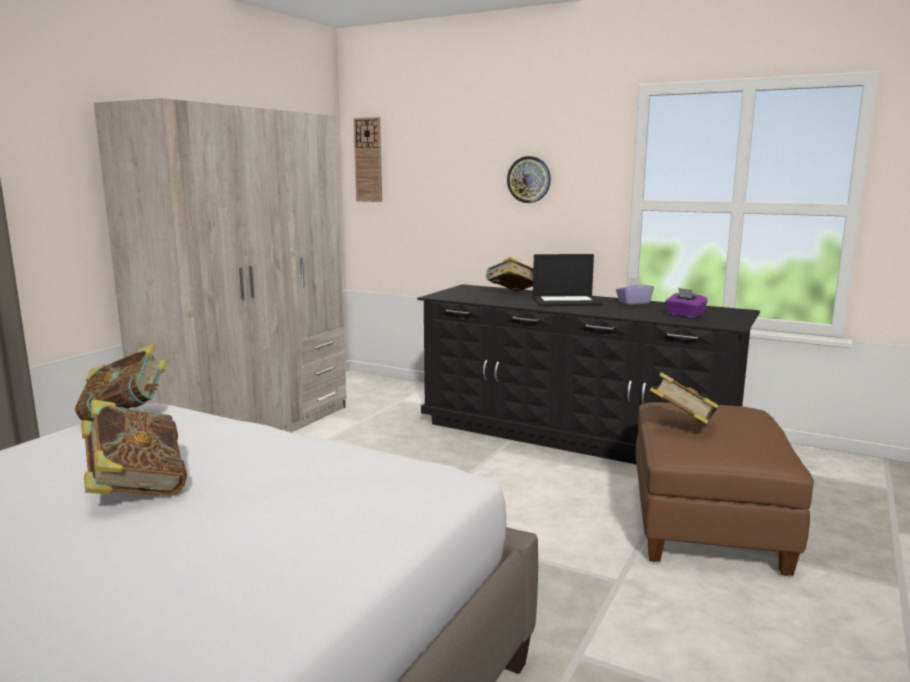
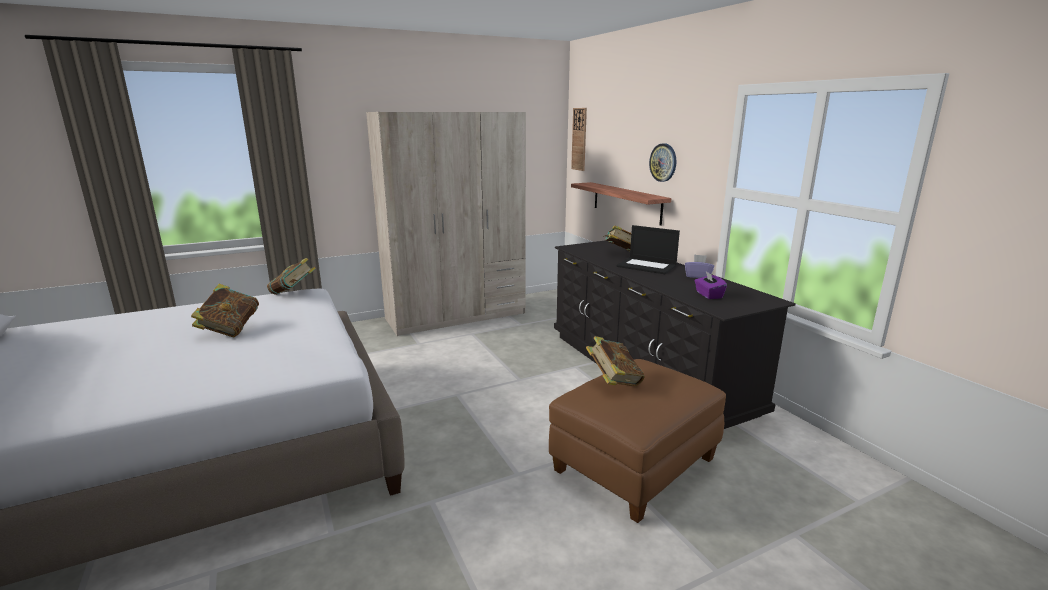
camera: 35 degrees right, 5 degrees up
(468, 235) = (626, 202): none -> shelf

